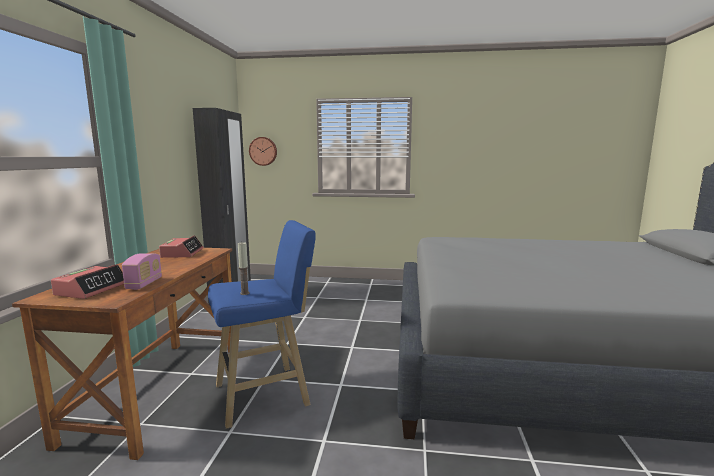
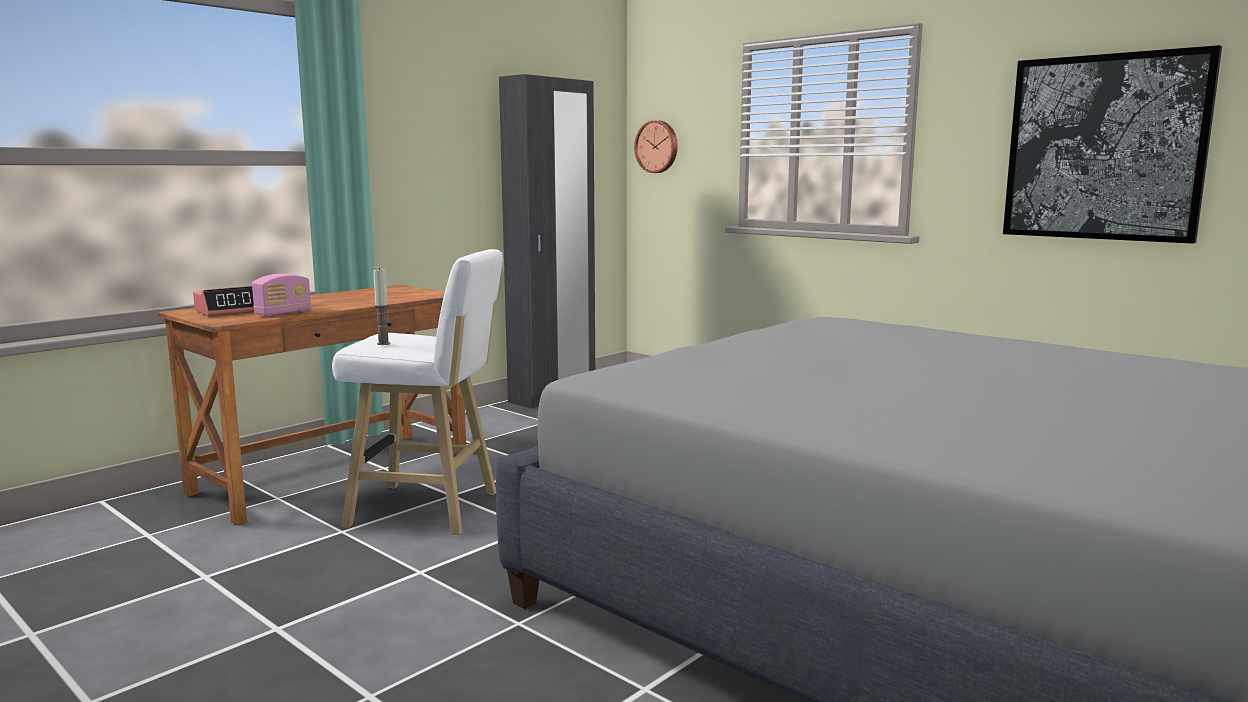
camera: 35 degrees right, 0 degrees up
(182, 253) = (396, 292): alarm clock -> none
(266, 394) = (430, 510): blue stool -> white stool
(493, 155) = (1104, 148): none -> picture

